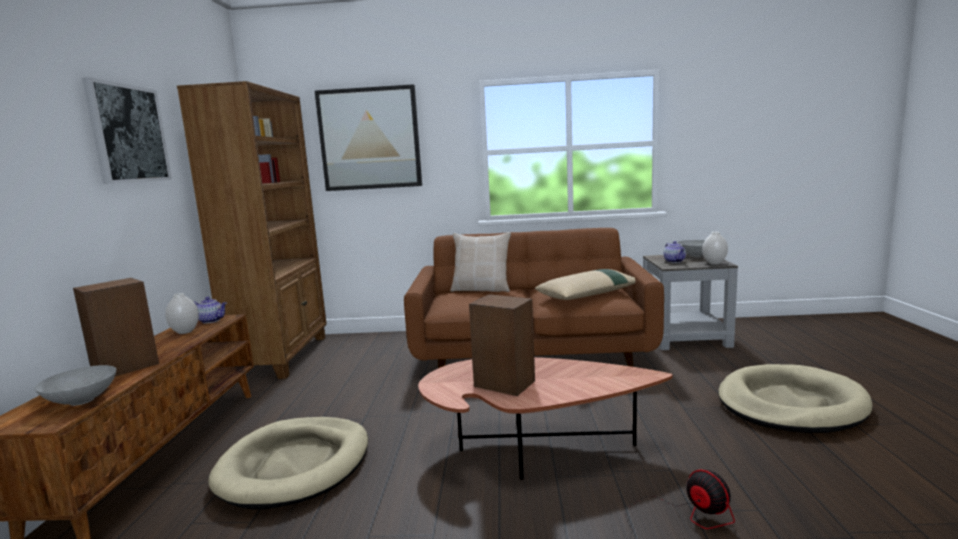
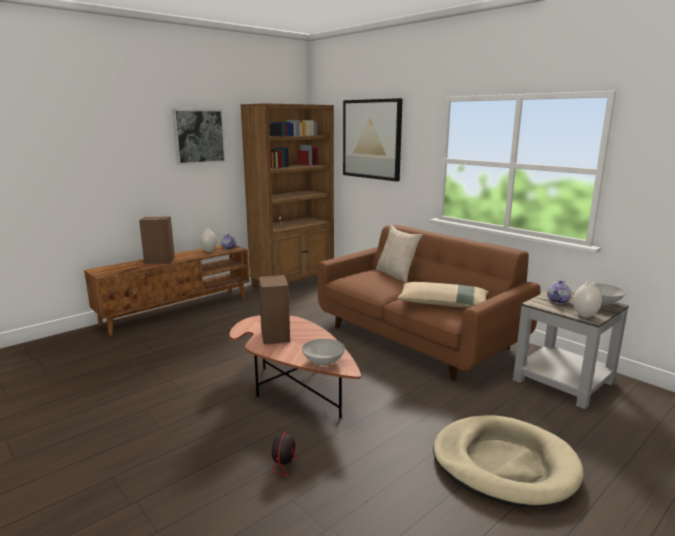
camera: 45 degrees right, 5 degrees up
(83, 401) = (124, 270): grey bowl -> grey bowl (324, 363)
(295, 465) = (202, 339): beige dog bed -> none

